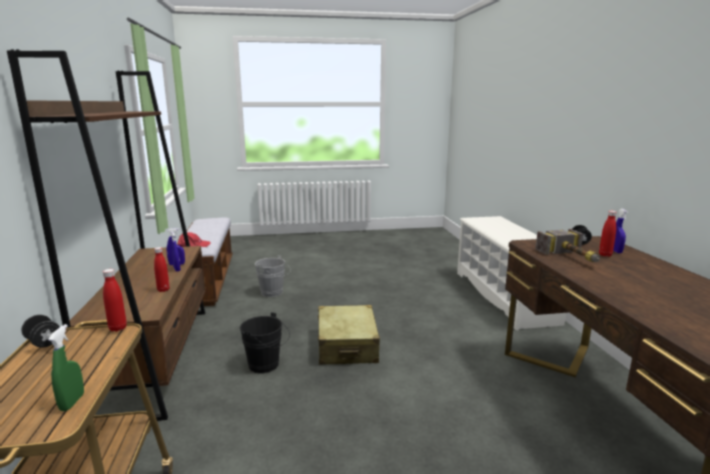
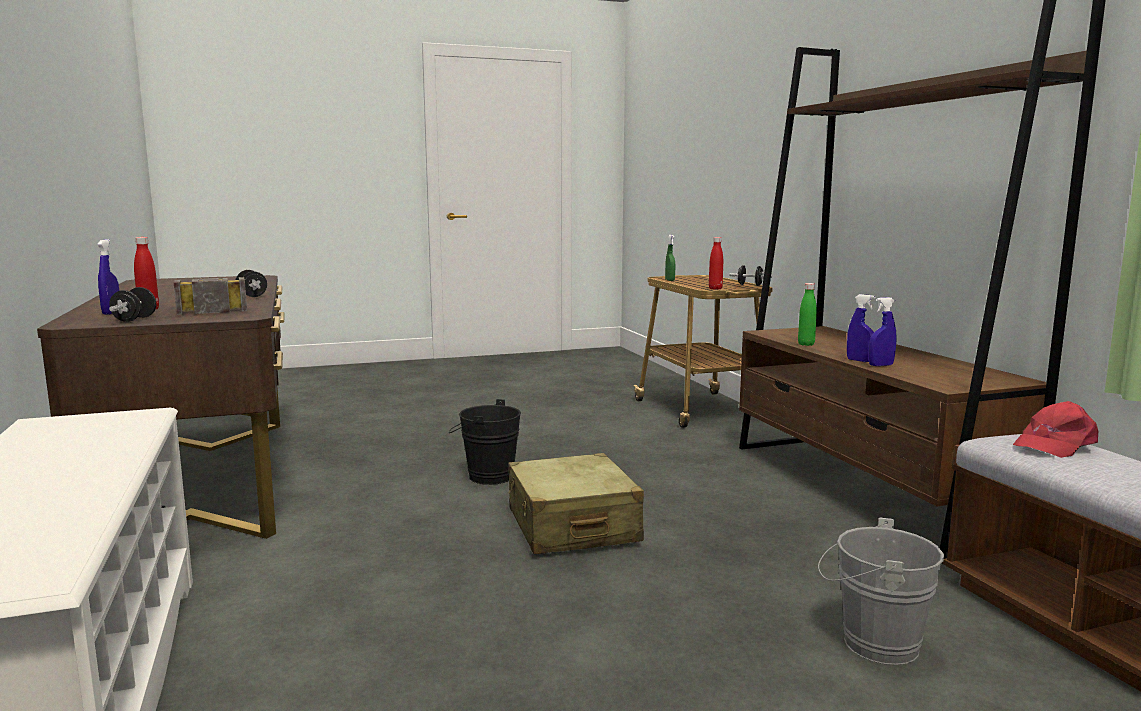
camera: 170 degrees right, 5 degrees down
(163, 290) = (806, 344): red bottle -> green bottle
(266, 365) = (685, 492): black bucket -> black bucket (486, 476)
(583, 277) = (252, 296): none -> black dumbbell

